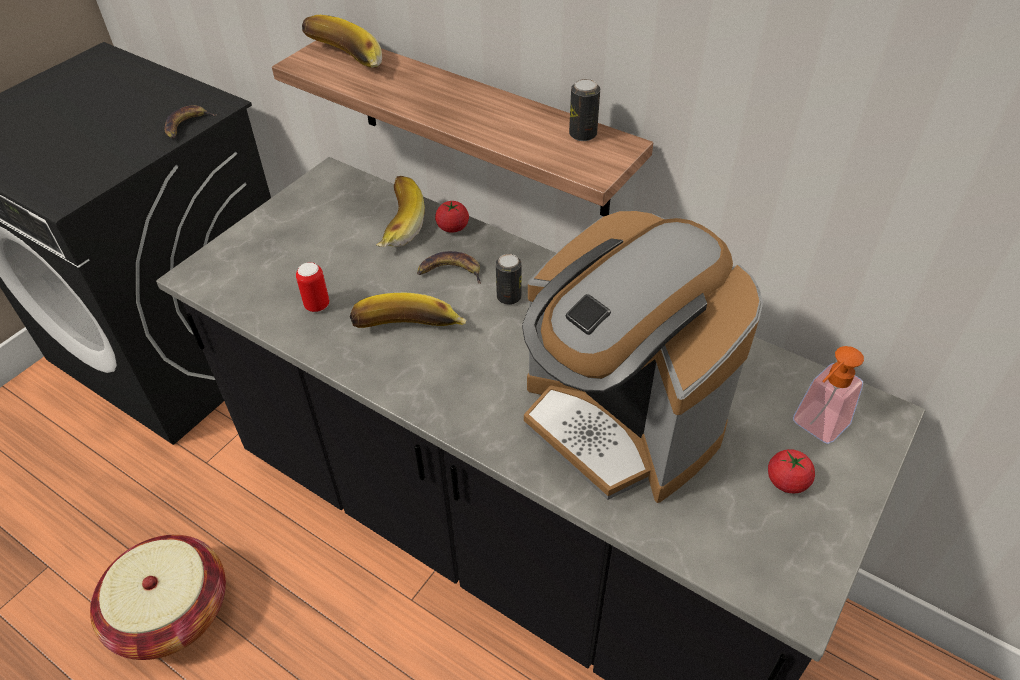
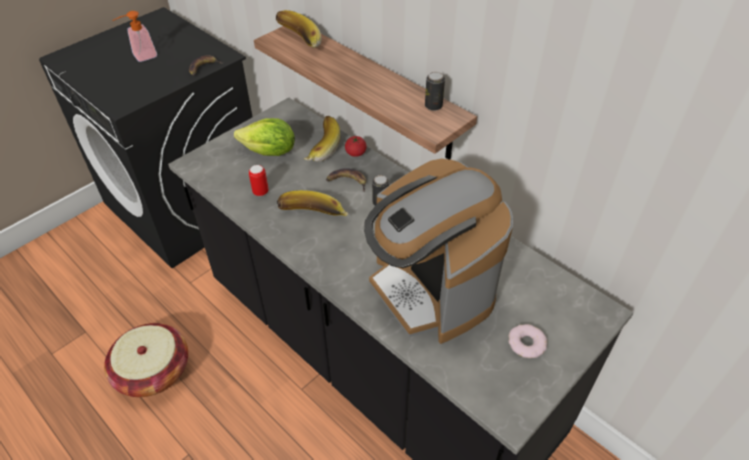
camera: 10 degrees right, 0 degrees up
(318, 242) = (270, 152): none -> lettuce
(786, 481) = (526, 343): tomato -> donut
(815, 428) = (555, 313): soap dispenser -> soap dispenser (141, 57)

